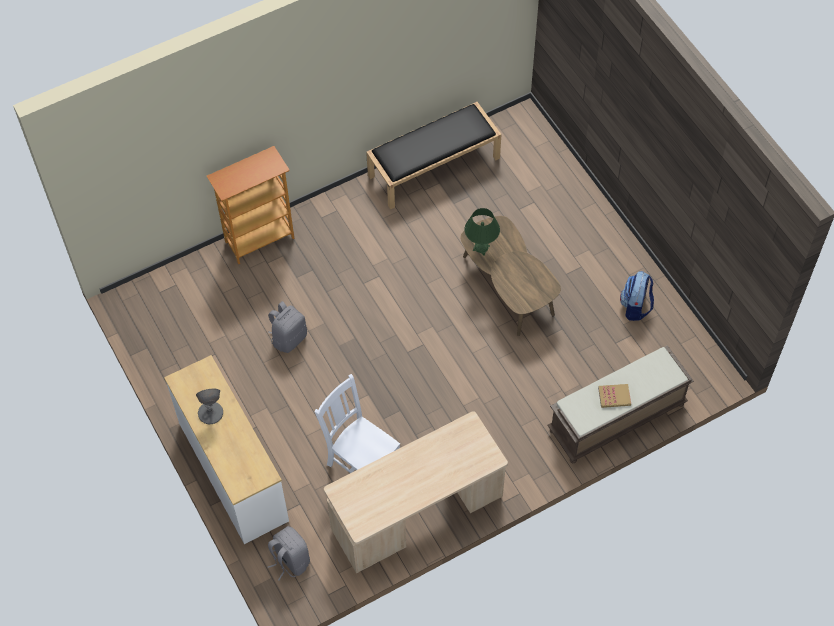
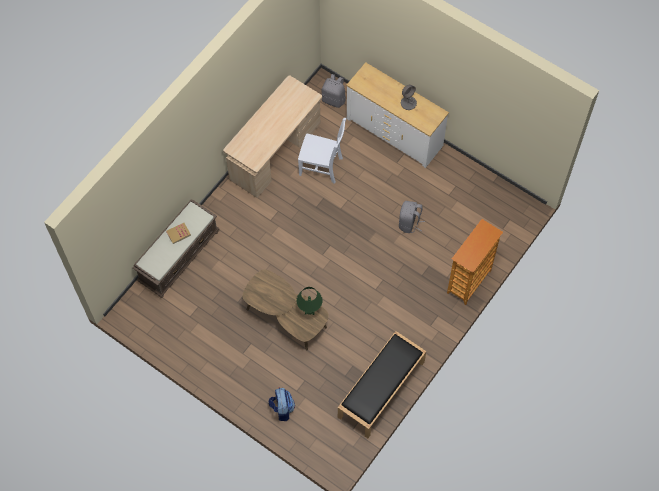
camera: 155 degrees right, 5 degrees up
(635, 307) = (194, 338): backpack -> backpack (282, 408)

